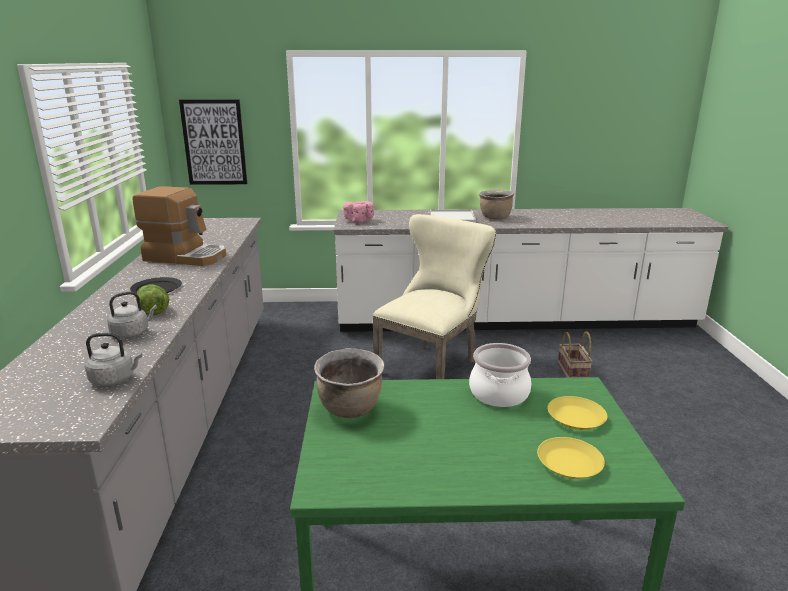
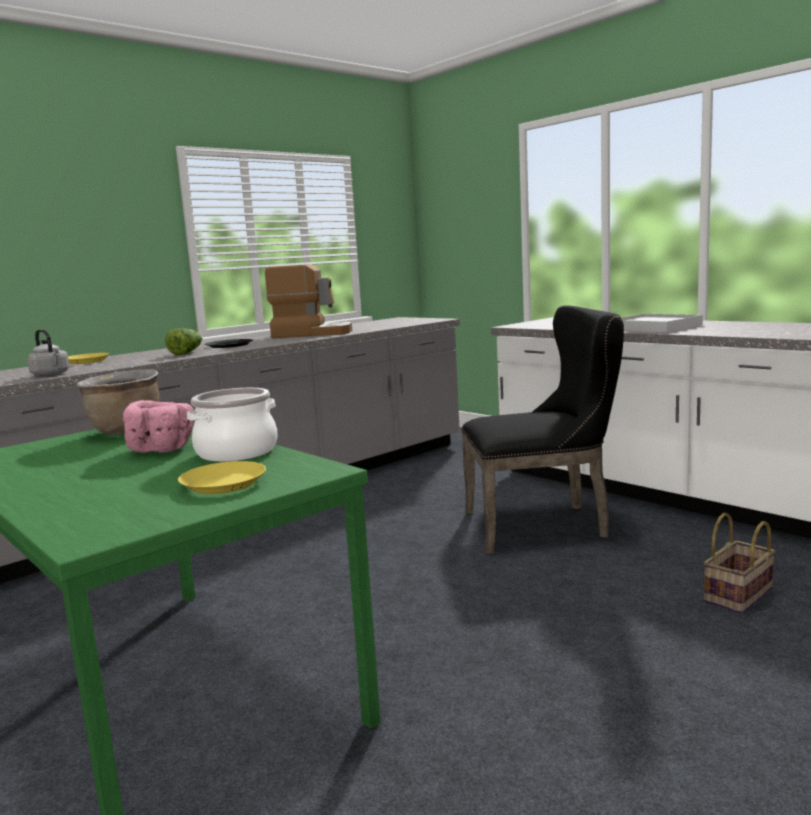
camera: 50 degrees right, 10 degrees down
(132, 333) = (135, 360): grey kettle -> none
(186, 256) = (312, 334): coffee machine -> coffee machine turned 60 degrees counterclockwise
(214, 142) = (454, 240): picture -> none
(359, 221) = (540, 323): pink bowl -> pink bowl (162, 449)
(432, 365) = (544, 525): beige chair -> black chair
(495, 218) = (730, 328): brown cooking pot -> none
(568, 463) = (101, 503): yellow plate -> yellow plate (86, 361)

